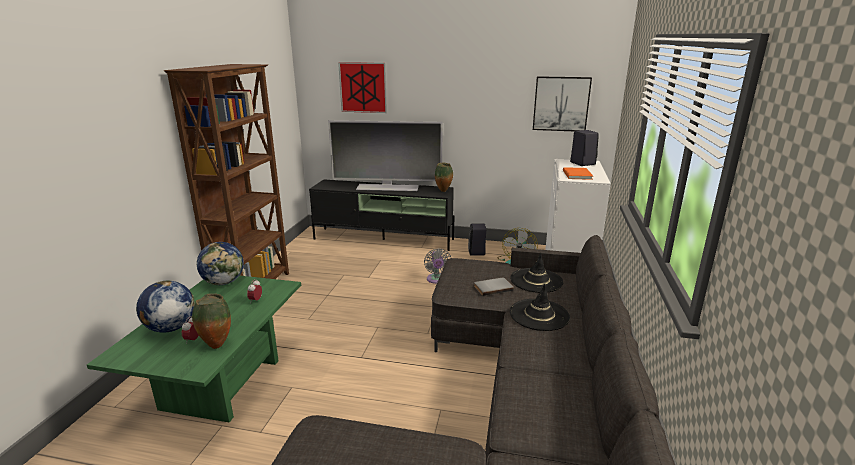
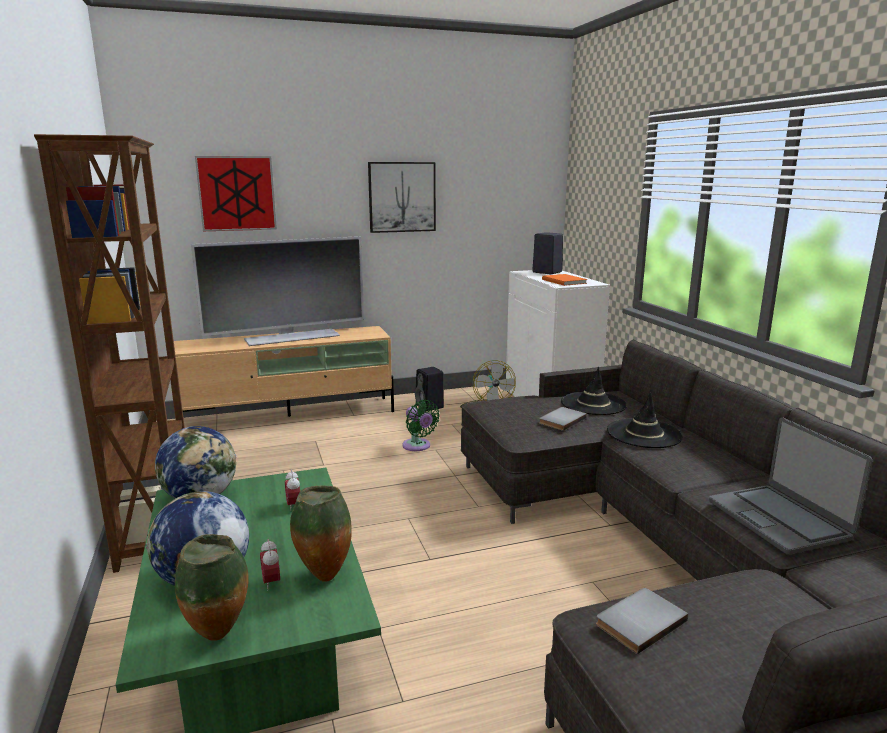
camera: 30 degrees left, 5 degrees down
(338, 438) = (638, 621): none -> grey book
(384, 239) = (290, 416): black tv stand -> beige tv stand
(436, 280) = (418, 446): grey fan -> green fan
(443, 191) = (375, 331): vase -> vase (220, 636)
(538, 414) = (778, 520): none -> laptop
(561, 104) = (503, 205): picture -> picture (402, 197)

